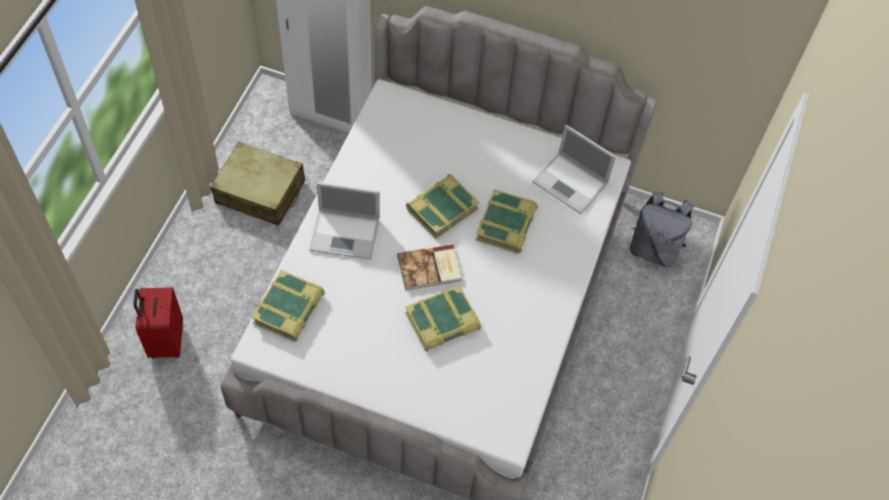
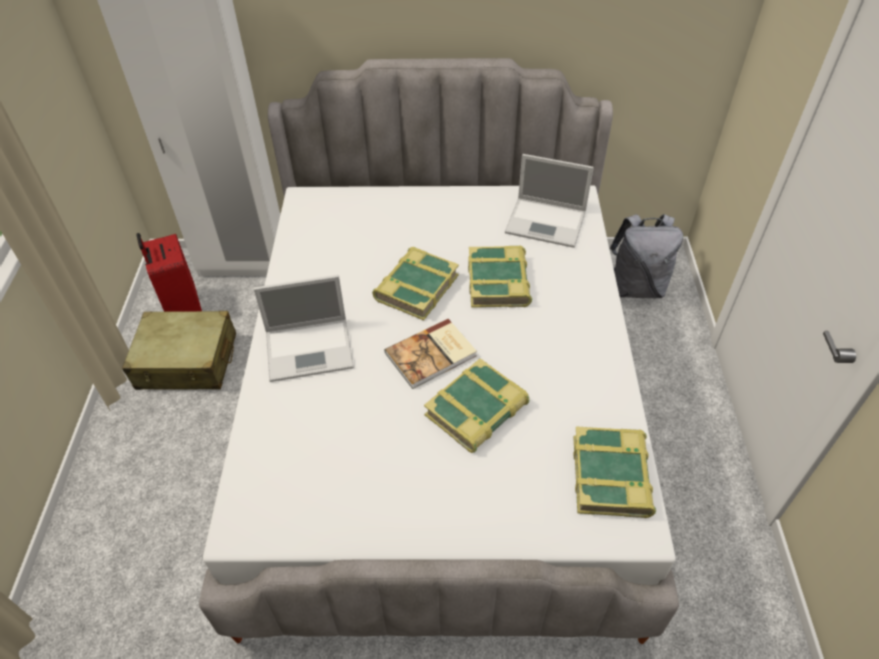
camera: 15 degrees left, 10 degrees down
(165, 341) = (109, 574): red suitcase -> red suitcase (182, 308)
(289, 309) = (268, 462): book -> book (612, 476)

